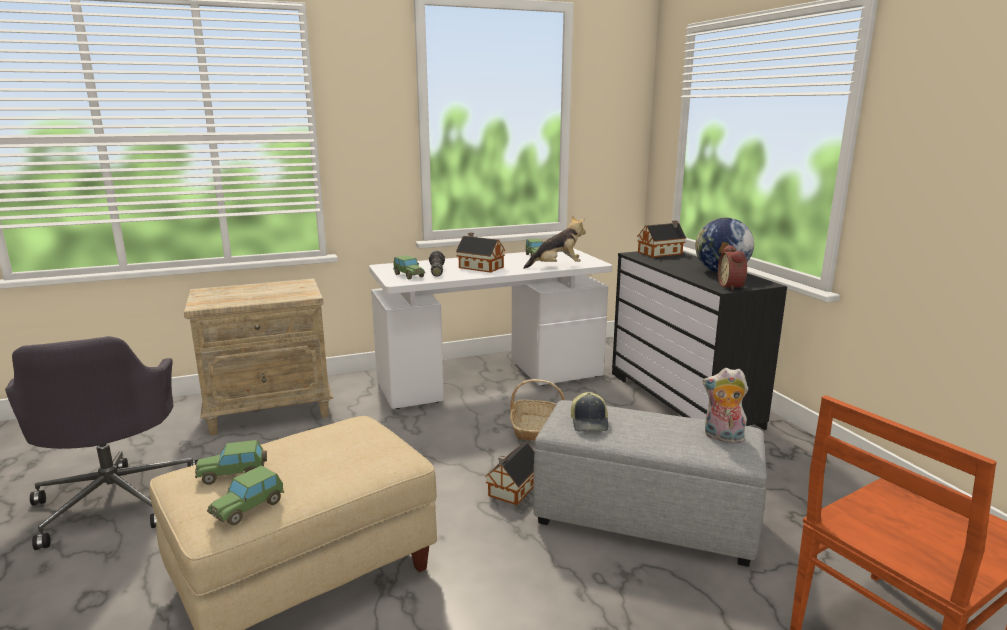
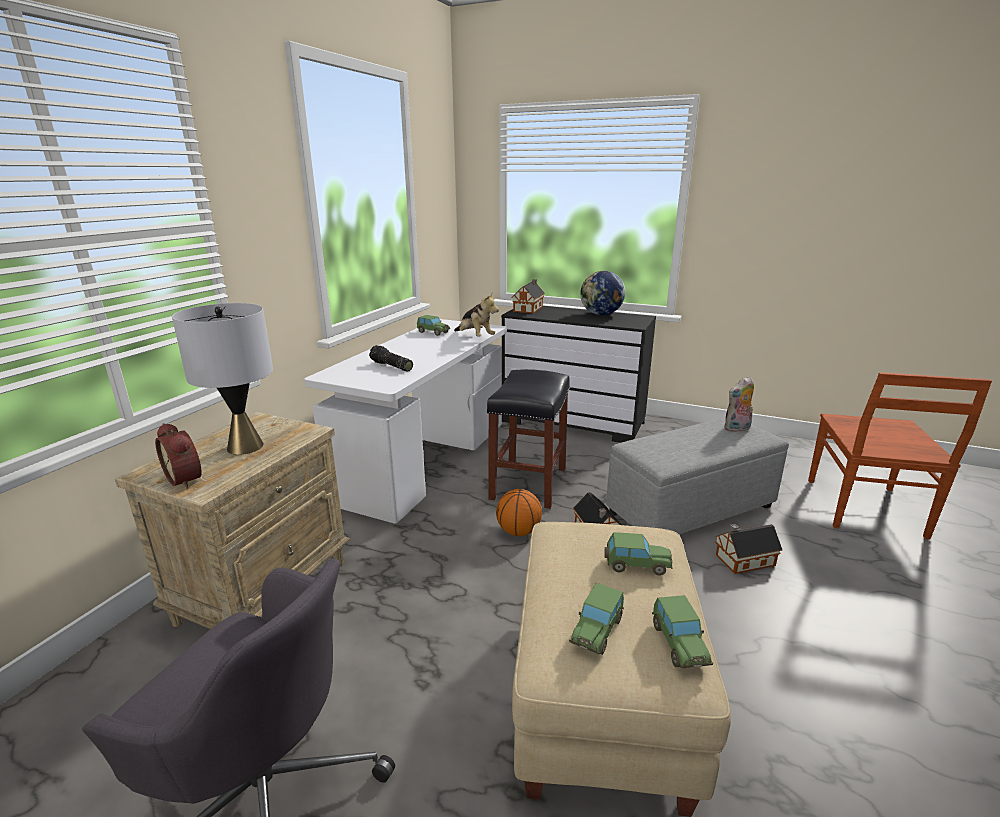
camera: 45 degrees left, 5 degrees up
(262, 293) = (245, 447): none -> grey table lamp
(409, 275) = (379, 377): toy car -> toy car (636, 565)
(460, 455) = (518, 531): none -> basketball
(479, 267) = (417, 353): toy house -> toy house (742, 560)
(535, 428) = (529, 484): basket -> black stool
(556, 267) = (475, 337): plush toy -> plush toy turned 105 degrees clockwise
(590, 423) = (669, 451): cap -> none
(732, 286) = (636, 323): alarm clock -> alarm clock (187, 479)

